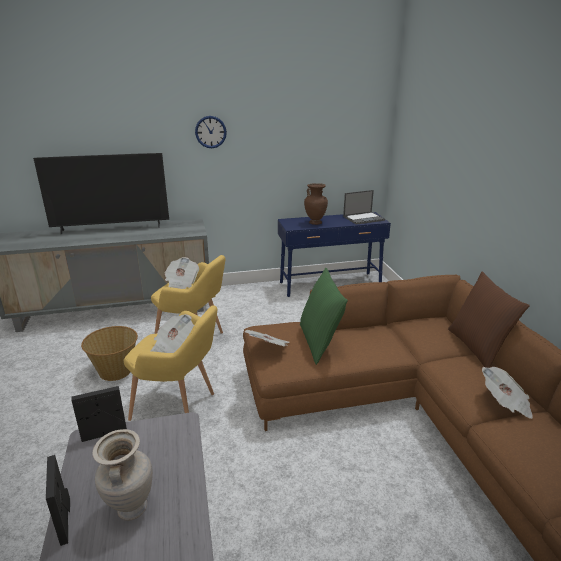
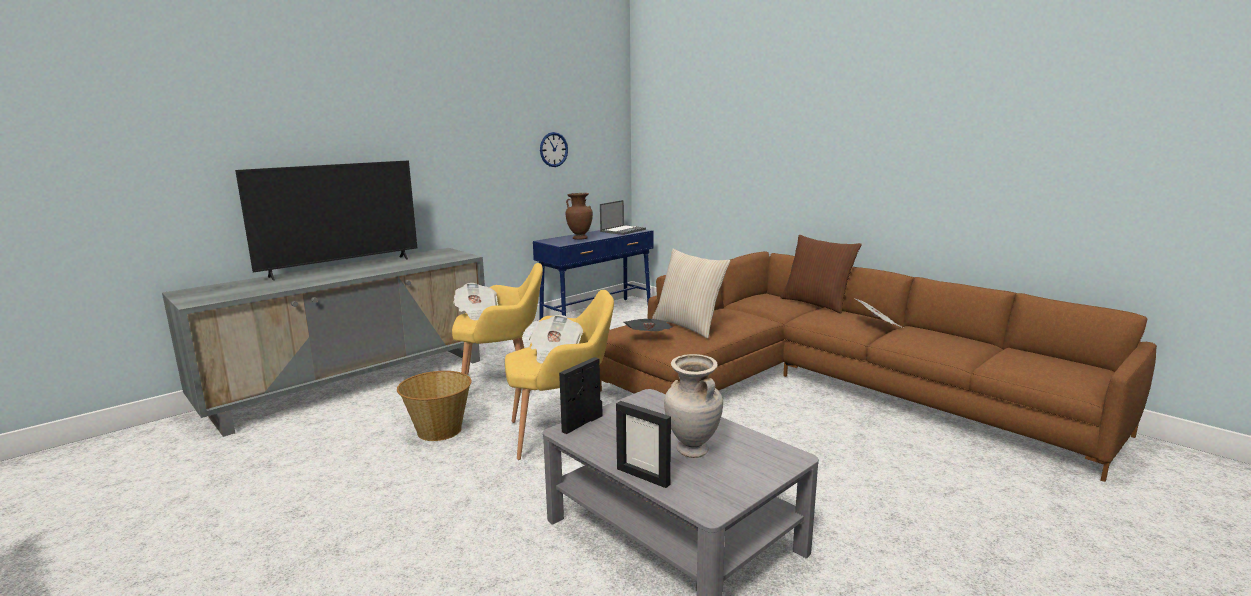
camera: 30 degrees left, 10 degrees down
(210, 132) = (454, 137): wall clock -> wall clock (553, 149)
(320, 342) = (688, 326): green pillow -> beige pillow

